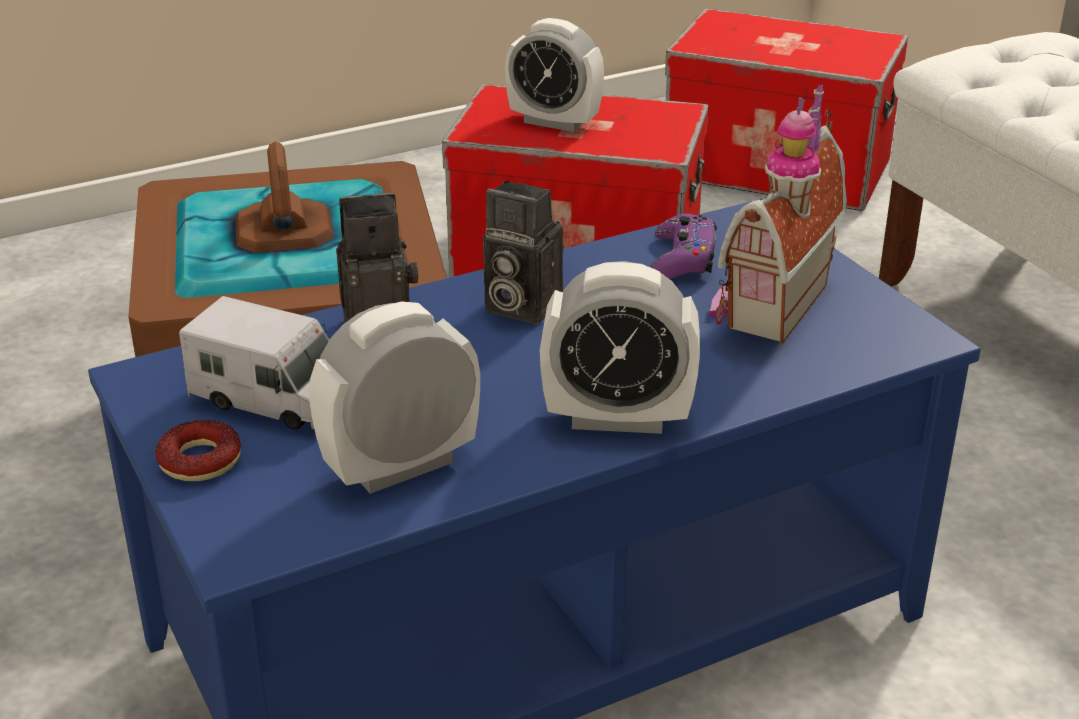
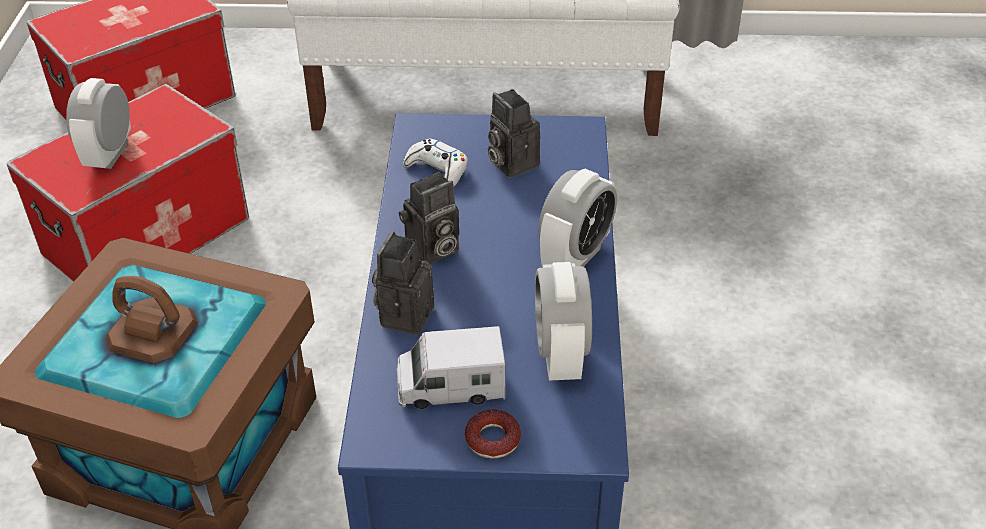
camera: 60 degrees left, 10 degrees up
(274, 399) = (450, 387): toy truck -> toy truck turned 150 degrees counterclockwise
(554, 122) = (109, 154): alarm clock -> alarm clock turned 135 degrees clockwise
(682, 259) = (437, 169): purple game controller -> white game controller
(764, 305) = (510, 163): toy house -> camera

